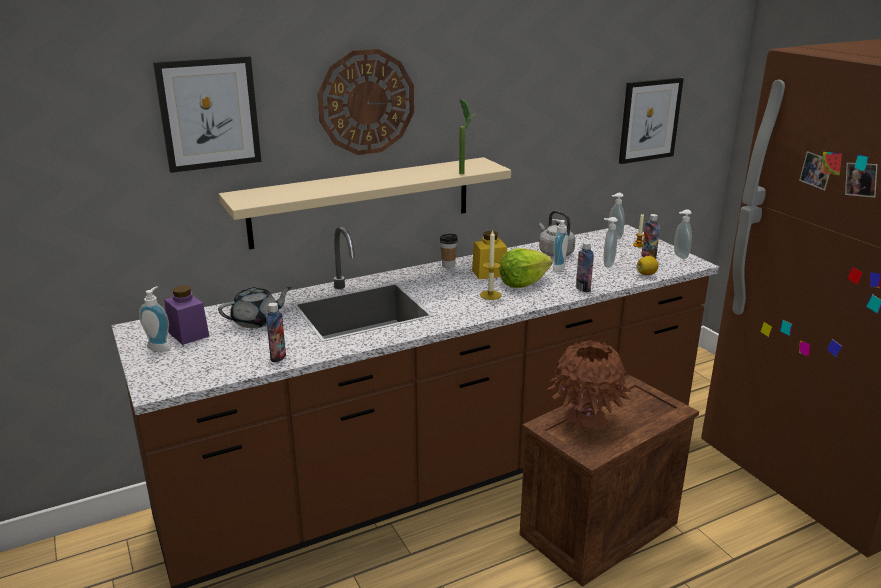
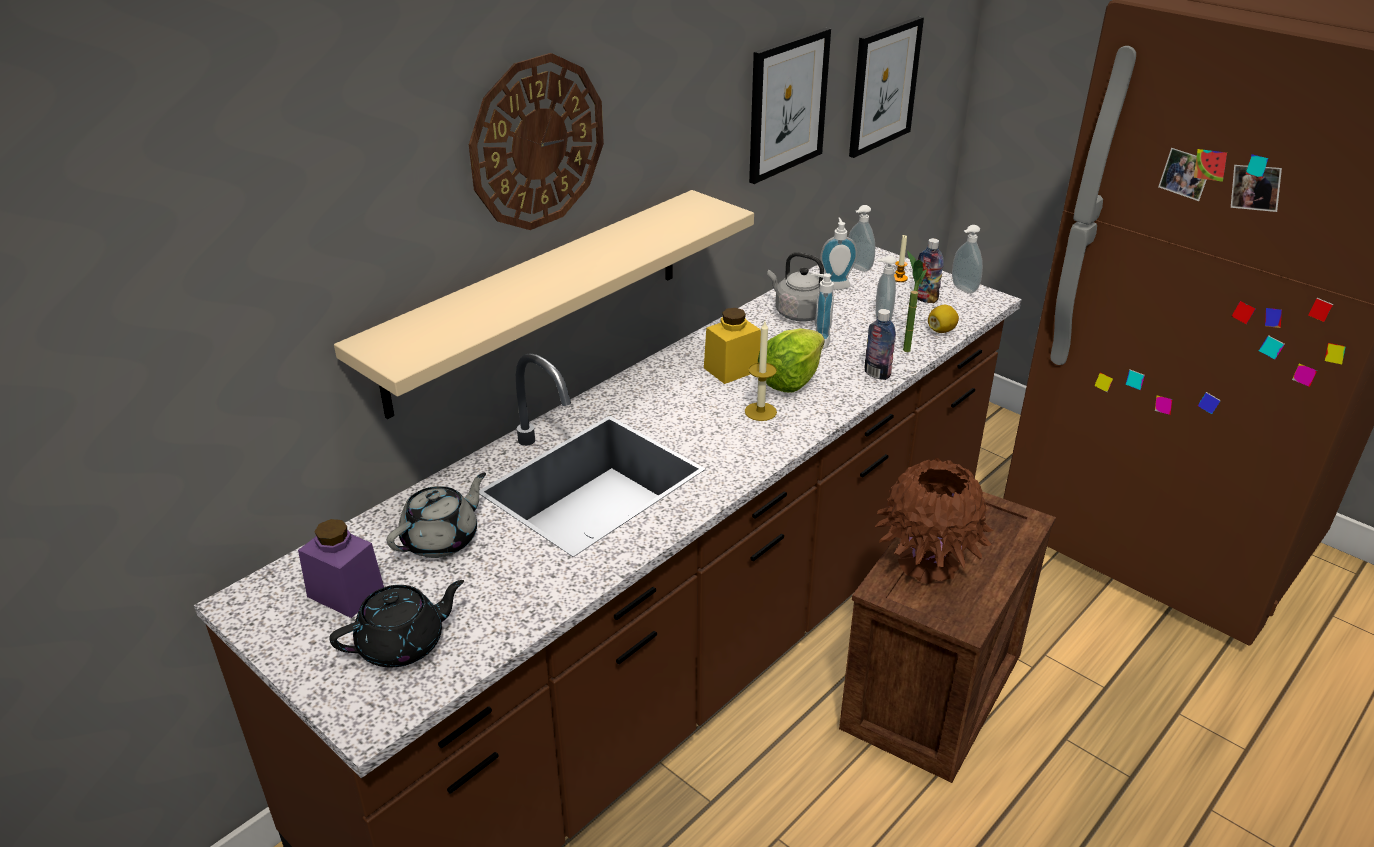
camera: 20 degrees left, 10 degrees up
(161, 346) = (316, 630): soap dispenser -> soap dispenser (835, 285)
(199, 361) = (403, 644): none -> black teapot
(209, 114) = (308, 217): picture -> picture (787, 105)
(278, 357) = (526, 604): bottle -> none
(448, 265) = (664, 365): cup -> none
(463, 172) = (690, 229): potted plant -> potted plant (905, 346)

